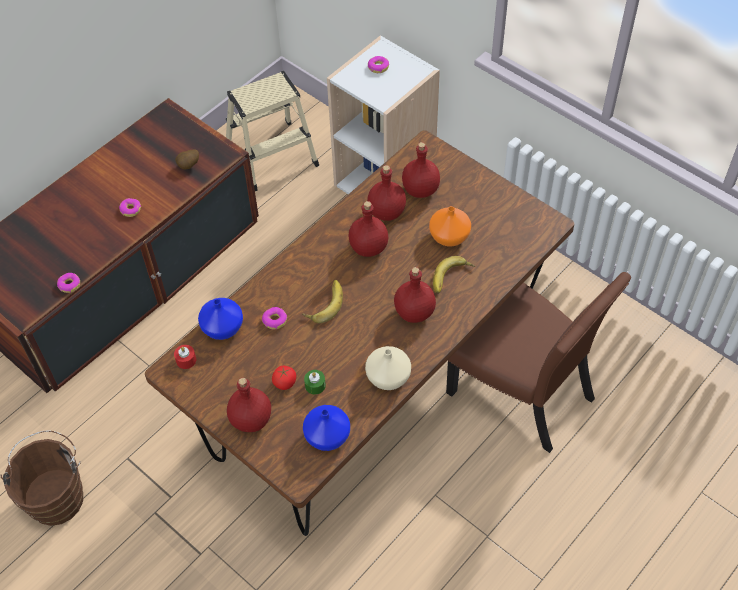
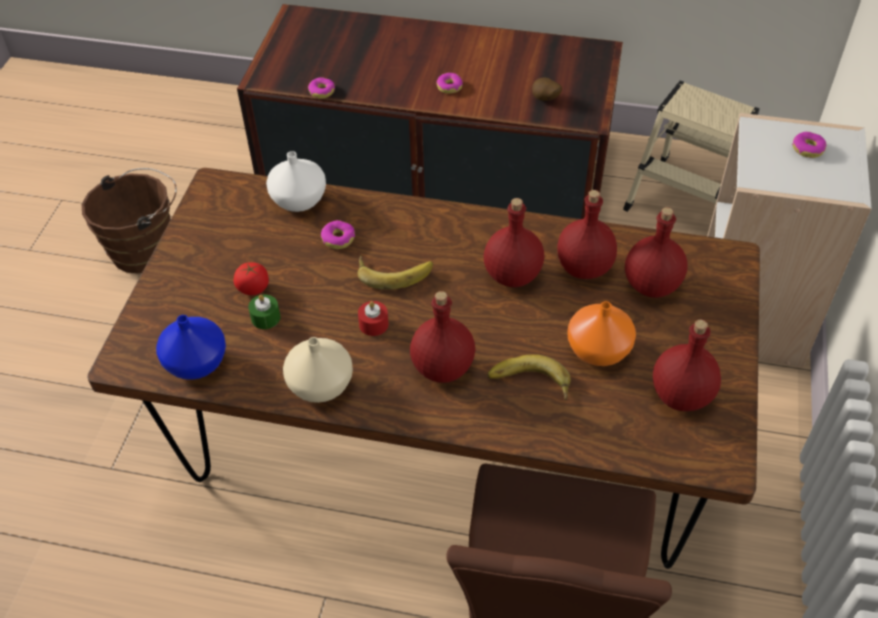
camera: 60 degrees right, 5 degrees down
(186, 360) = (236, 191): red candle -> red candle (373, 324)
(222, 328) = (298, 200): blue vase -> white vase
(250, 420) = (183, 281): red bottle -> red bottle (680, 395)

